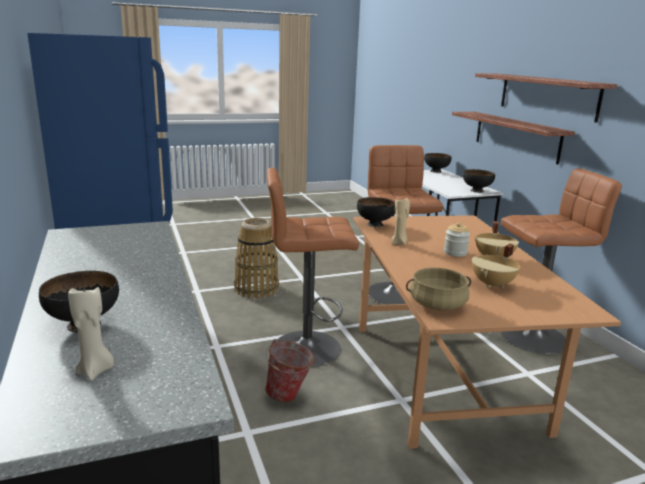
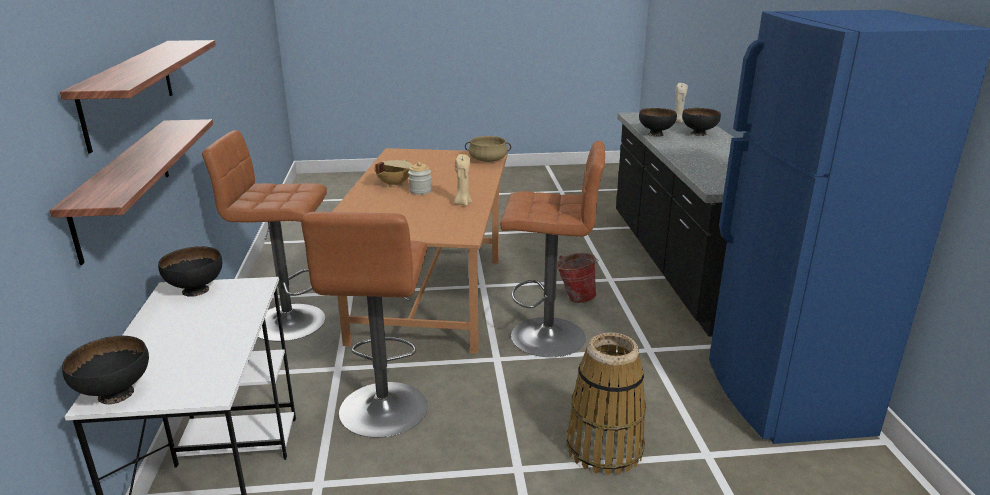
camera: 165 degrees left, 5 degrees up
(374, 224) = (465, 228): black bowl -> black bowl (656, 134)
(493, 284) = (430, 167): beige cooking pot -> none

